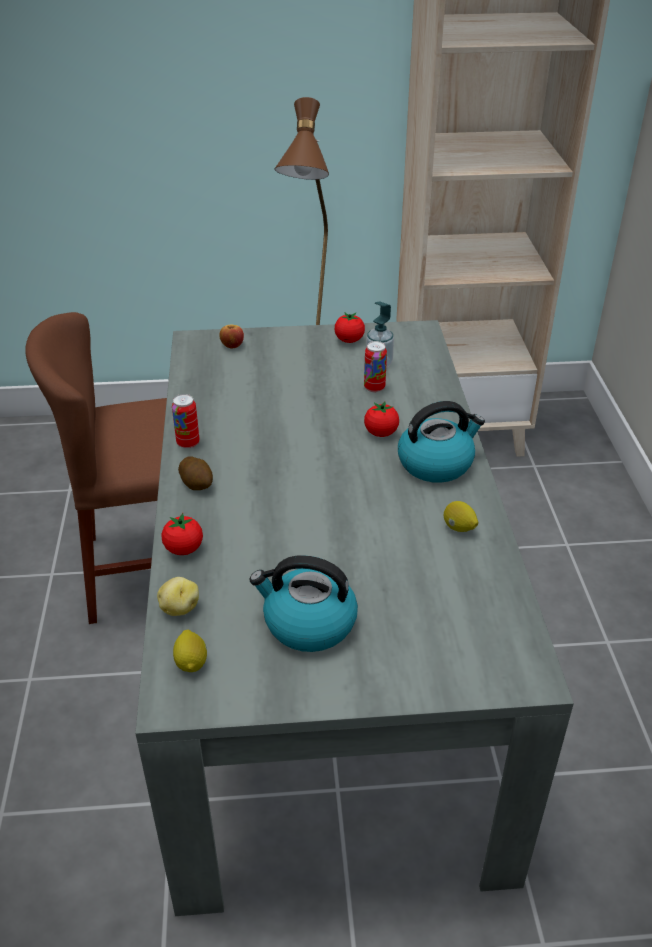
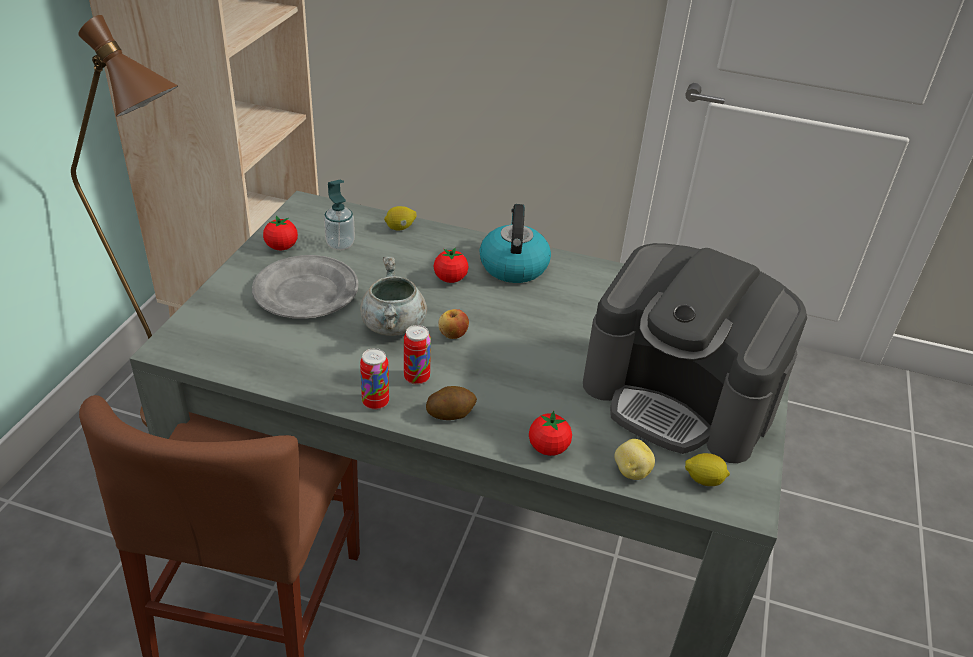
camera: 70 degrees left, 0 degrees up
(232, 345) = (212, 322): apple -> apple (453, 334)
(289, 423) = (394, 326): none -> grey cooking pot
(300, 370) = (307, 292): none -> grey plate
(308, 623) = (680, 397): kettle -> coffee machine
(374, 388) = (377, 259): can -> can (416, 378)
(459, 528) = (601, 284): lemon -> lemon (400, 228)

